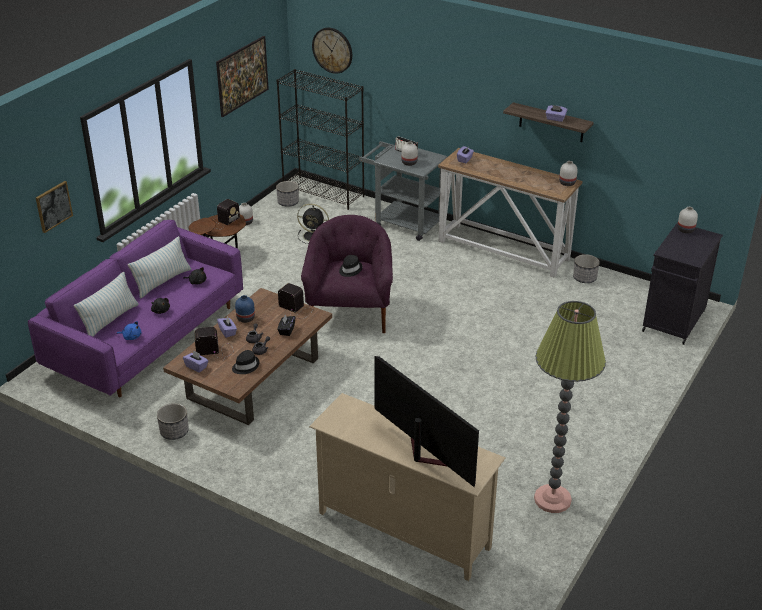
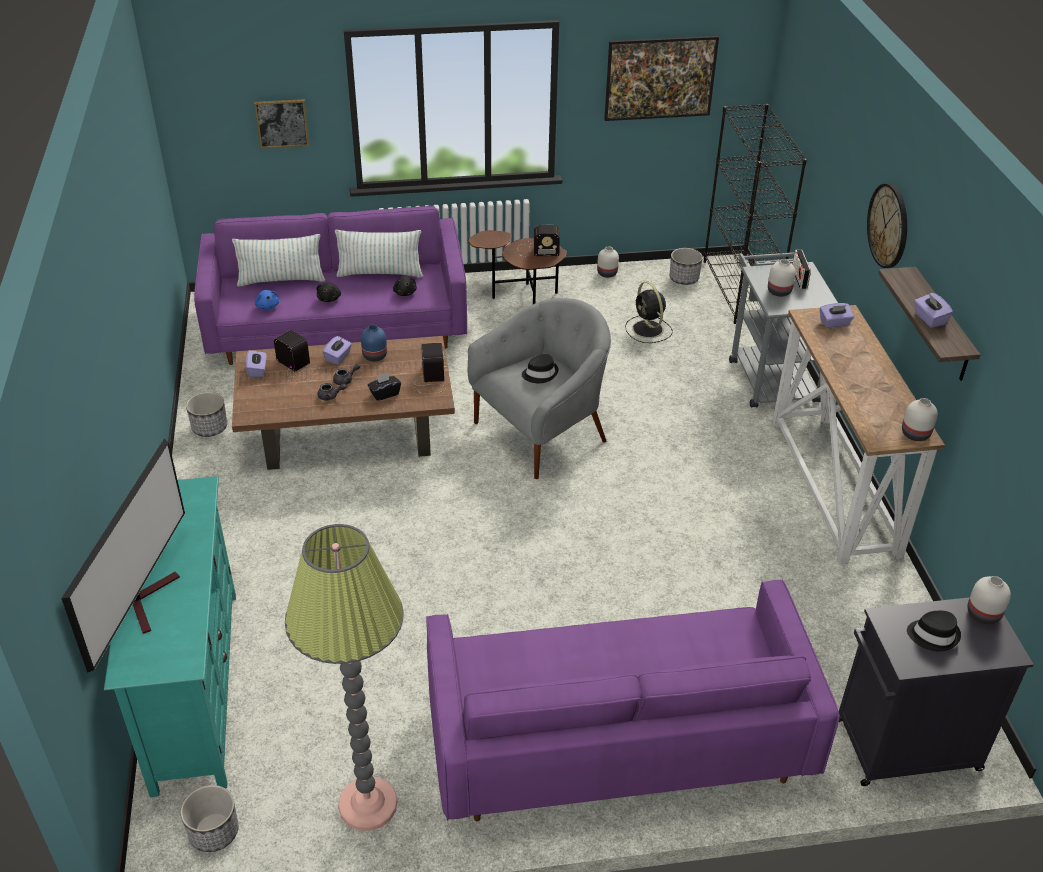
camera: 50 degrees right, 5 degrees up
(245, 366) = (291, 400): black hat -> black hat (933, 635)
(332, 50) = (799, 92): wall clock -> wall clock (888, 225)
(350, 312) = (541, 432): purple armchair -> grey armchair
(403, 530) = (195, 688): beige tv stand -> turquoise tv stand
(584, 278) = (879, 595): planter -> planter (214, 832)
(590, 398) = (617, 738): none -> purple sofa

